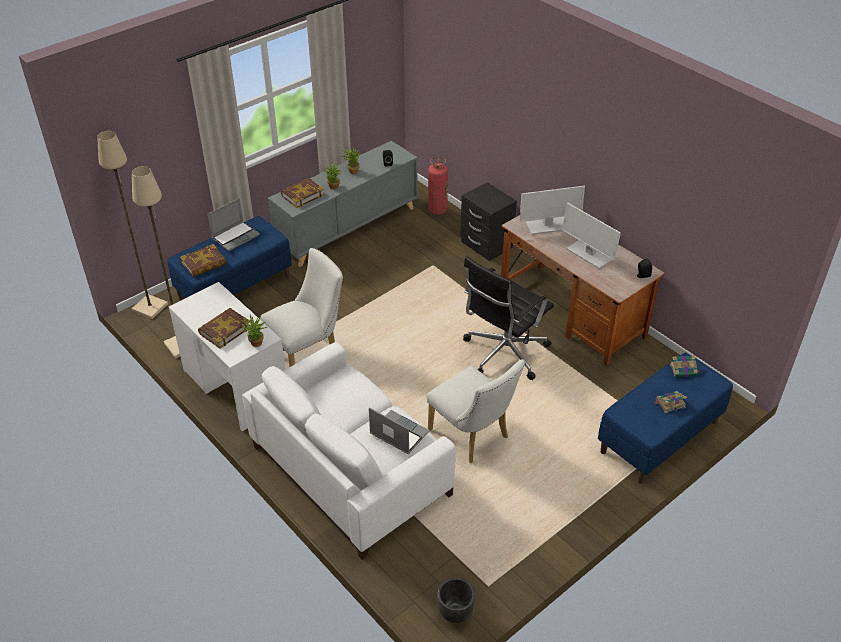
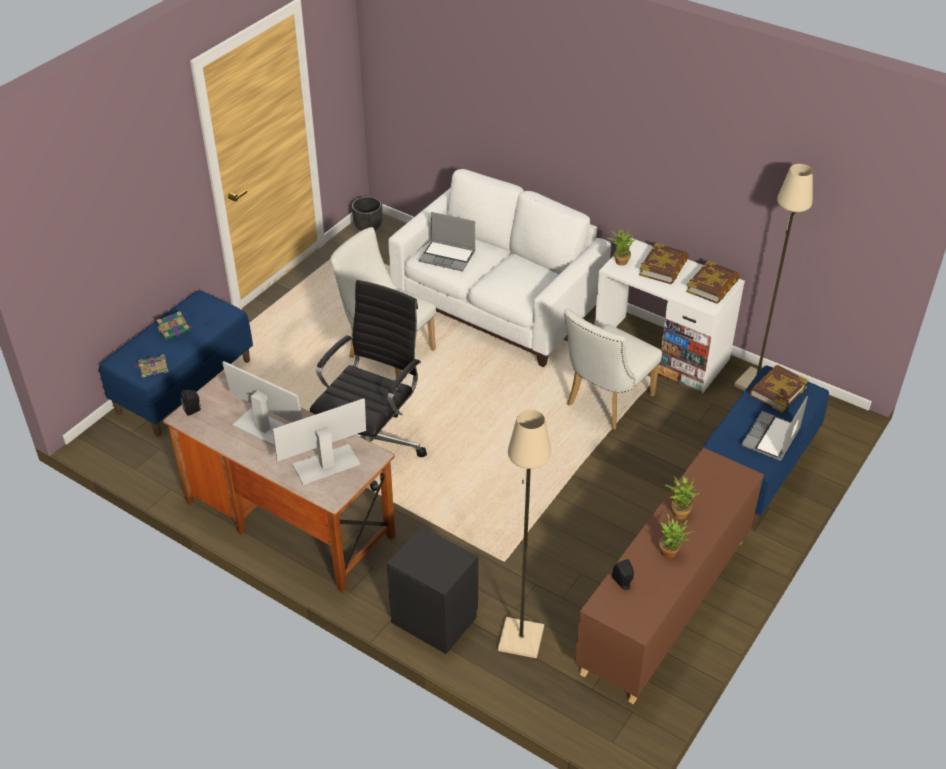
camera: 165 degrees right, 0 degrees up
(151, 307) = (834, 422): beige floor lamp -> beige floor lamp (520, 639)
(302, 195) = (716, 488): book -> book (712, 286)
(348, 228) = (664, 606): grey cabinet -> brown cabinet
(437, 210) = (537, 680): fire extinguisher -> none

